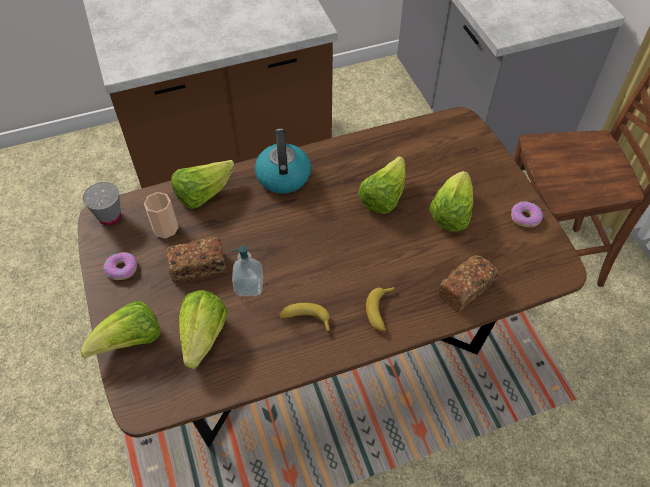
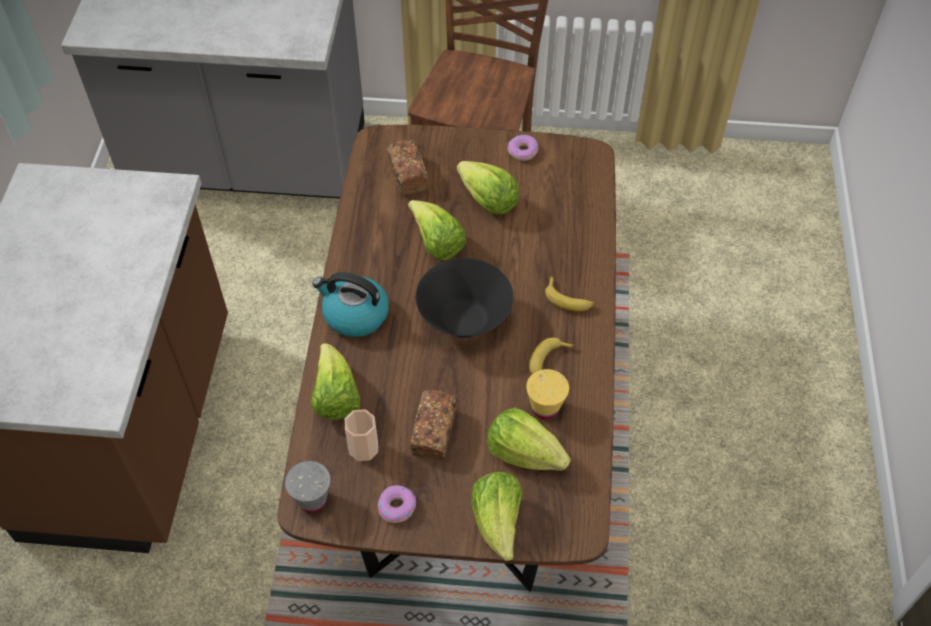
camera: 65 degrees left, 0 degrees up
(249, 286) = (484, 394): soap dispenser -> none
(256, 335) = (545, 408): none -> yellow cup
(316, 245) = (464, 320): none -> black bowl
(465, 289) = (576, 228): bread -> bread (407, 175)

